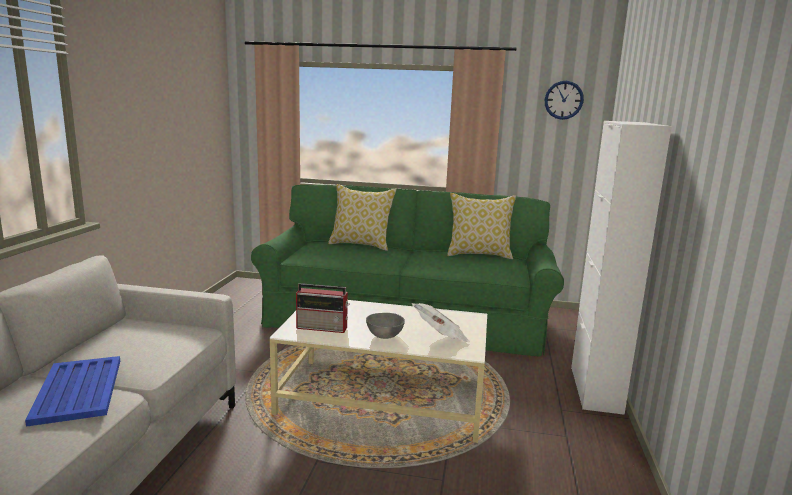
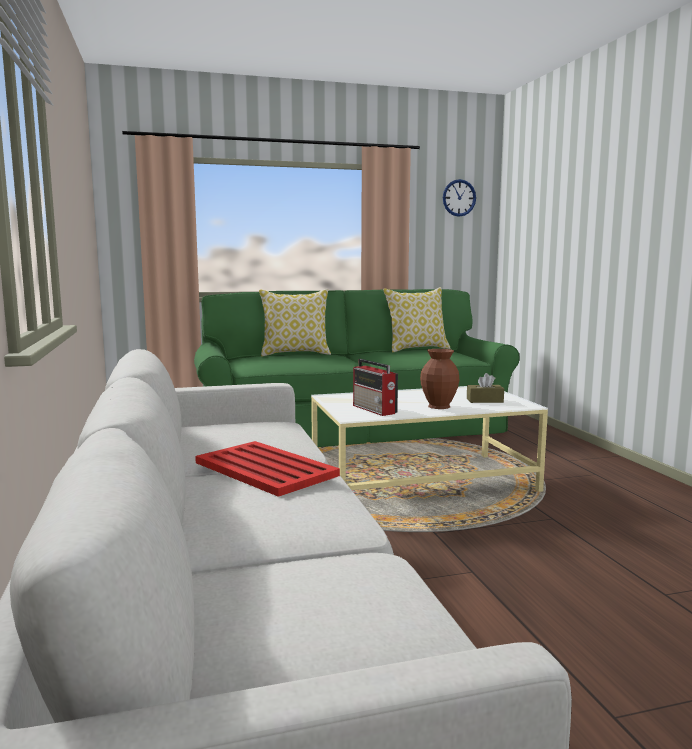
camera: 25 degrees left, 5 degrees down
(79, 389) = (264, 468): blue tray -> red tray
(323, 327) = (375, 409): radio -> radio turned 75 degrees clockwise
(384, 336) = (439, 406): grey bowl -> brown vase
(440, 337) = (484, 400): newspaper -> brown tissue box
(595, 389) = (573, 444): white cabinet -> none

